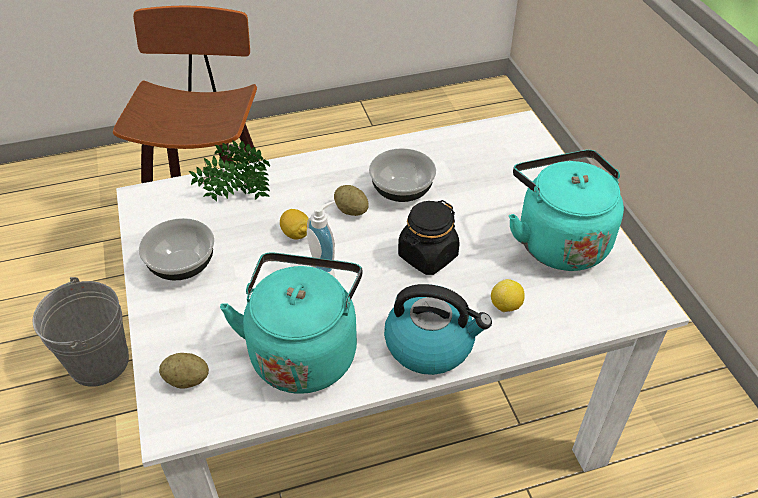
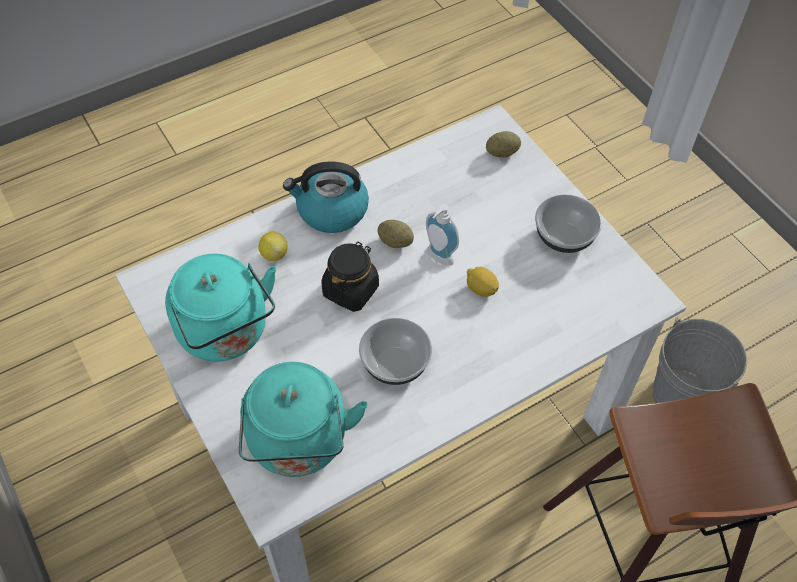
camera: 165 degrees right, 10 degrees up
(235, 197) = (561, 319): potted plant -> none
(304, 350) = (427, 188): turquoise kettle -> turquoise kettle (299, 444)
(351, 210) = (438, 327): potato -> potato (395, 242)

